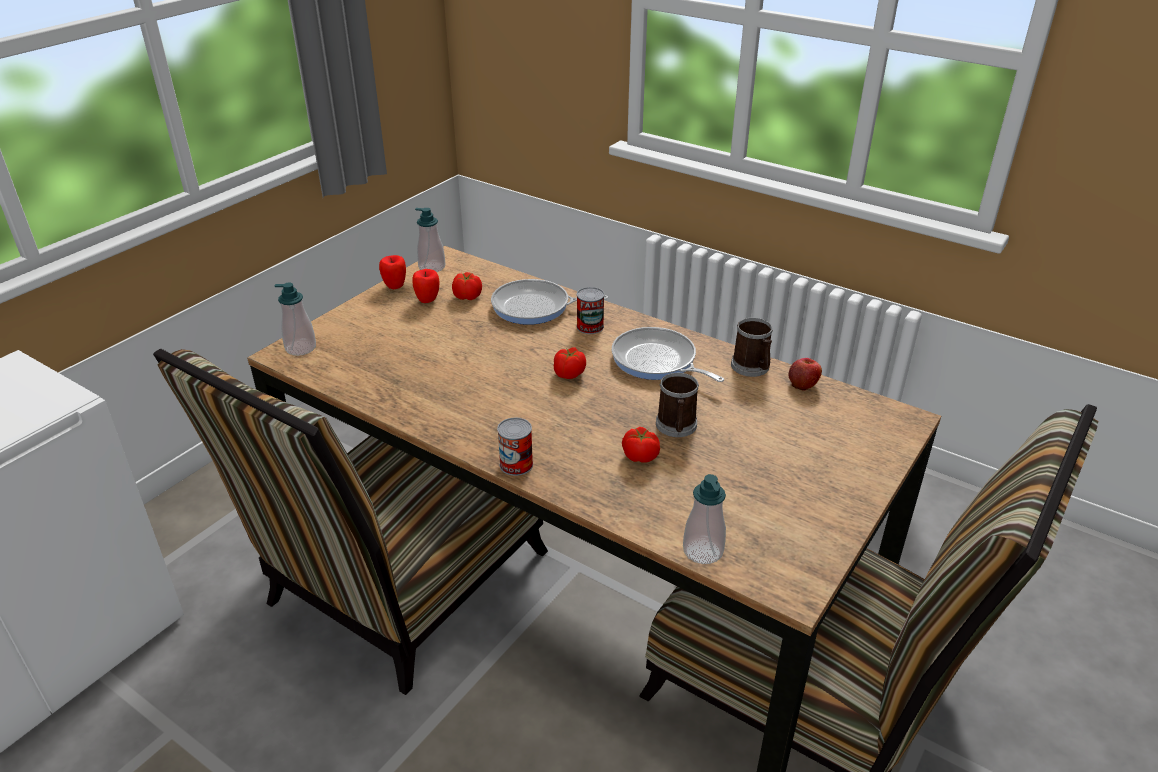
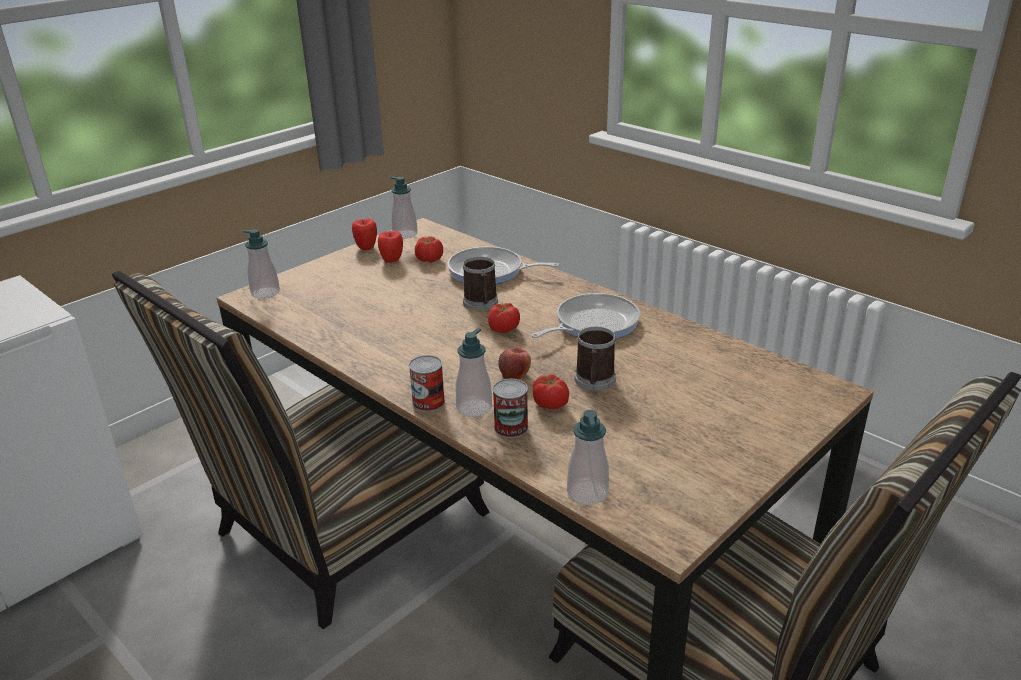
camera: 10 degrees right, 5 degrees down
(565, 467) = (474, 408): none -> soap dispenser
(590, 327) = (536, 290): can -> can (511, 427)
(657, 361) = (592, 324): frying pan -> frying pan turned 90 degrees clockwise
(752, 368) = (686, 335): mug -> mug (481, 304)
(803, 384) = (734, 352): apple -> apple (515, 374)

